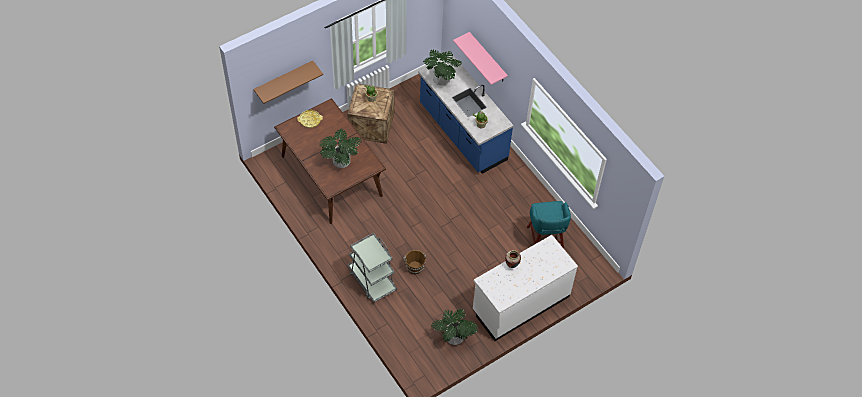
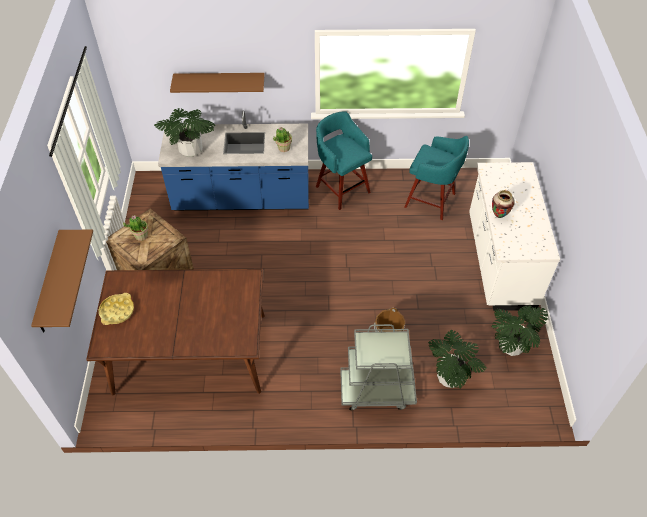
camera: 55 degrees left, 5 degrees down
(341, 162) = (213, 310): potted plant -> potted plant (450, 377)
(487, 58) = (220, 82): pink shelf -> brown shelf
(515, 182) = (342, 188): none -> turquoise stool

